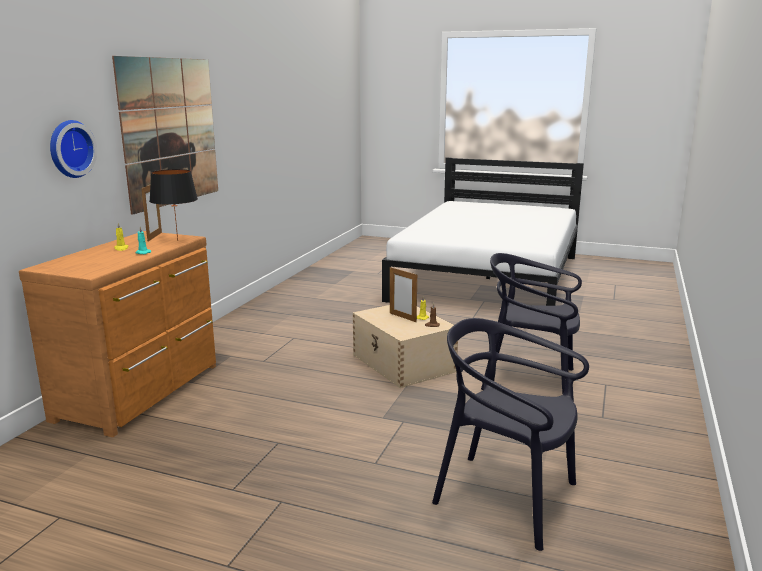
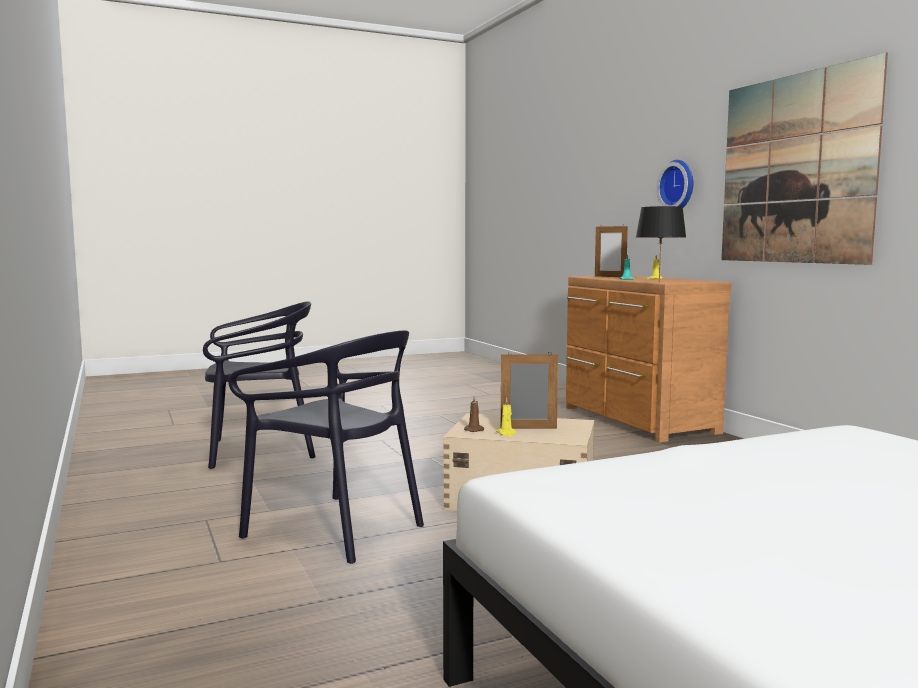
camera: 135 degrees right, 10 degrees down
(154, 236) = (691, 281): picture frame -> picture frame (610, 276)
(530, 381) = (335, 529): black chair -> black chair turned 60 degrees clockwise

